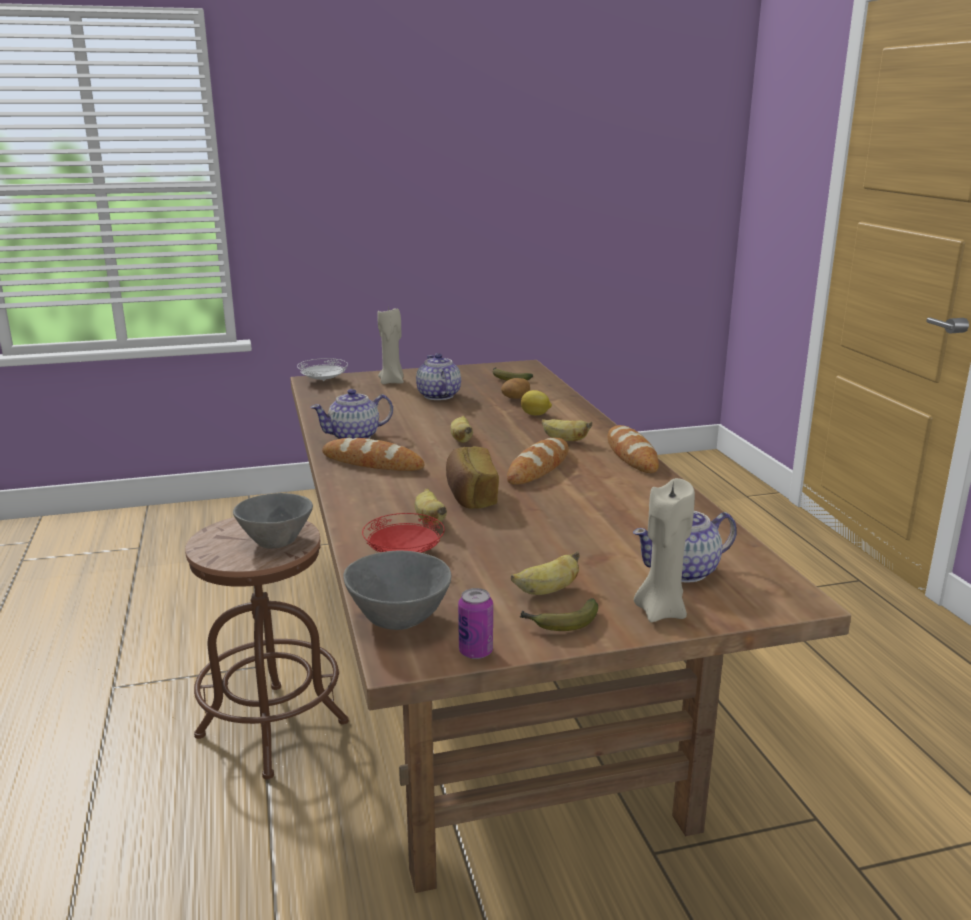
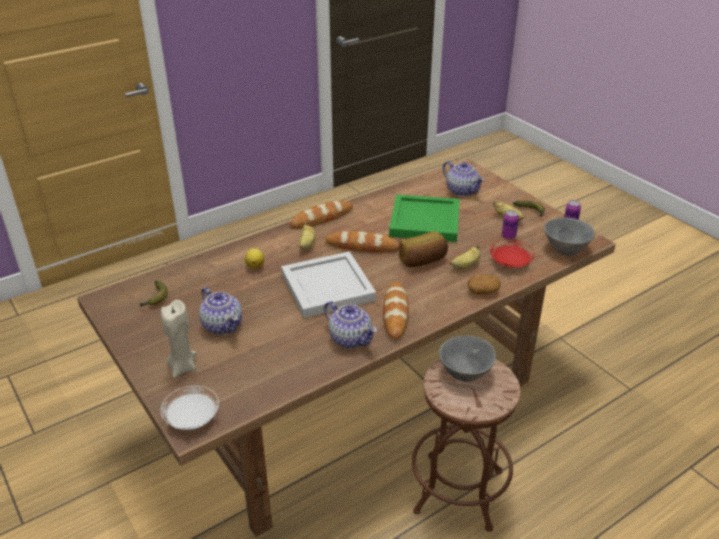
camera: 110 degrees left, 15 degrees up
(438, 396) = (222, 325): teapot -> teapot turned 90 degrees counterclockwise
(461, 439) = (328, 286): banana -> white tray
(486, 574) = (508, 236): none -> can
(515, 398) = (214, 283): potato -> potato (483, 291)
(585, 517) = (424, 220): none -> green tray
(661, 611) = (501, 192): beige candle -> none

